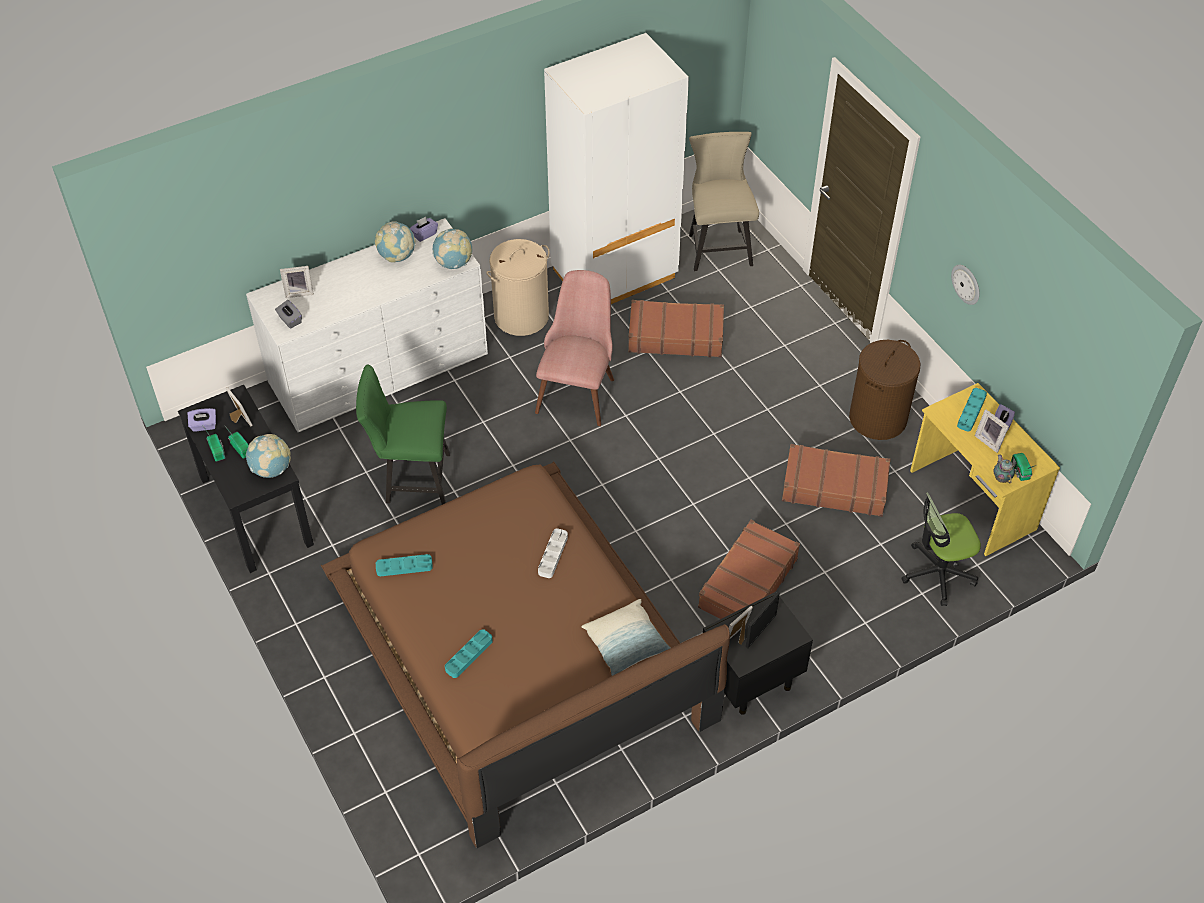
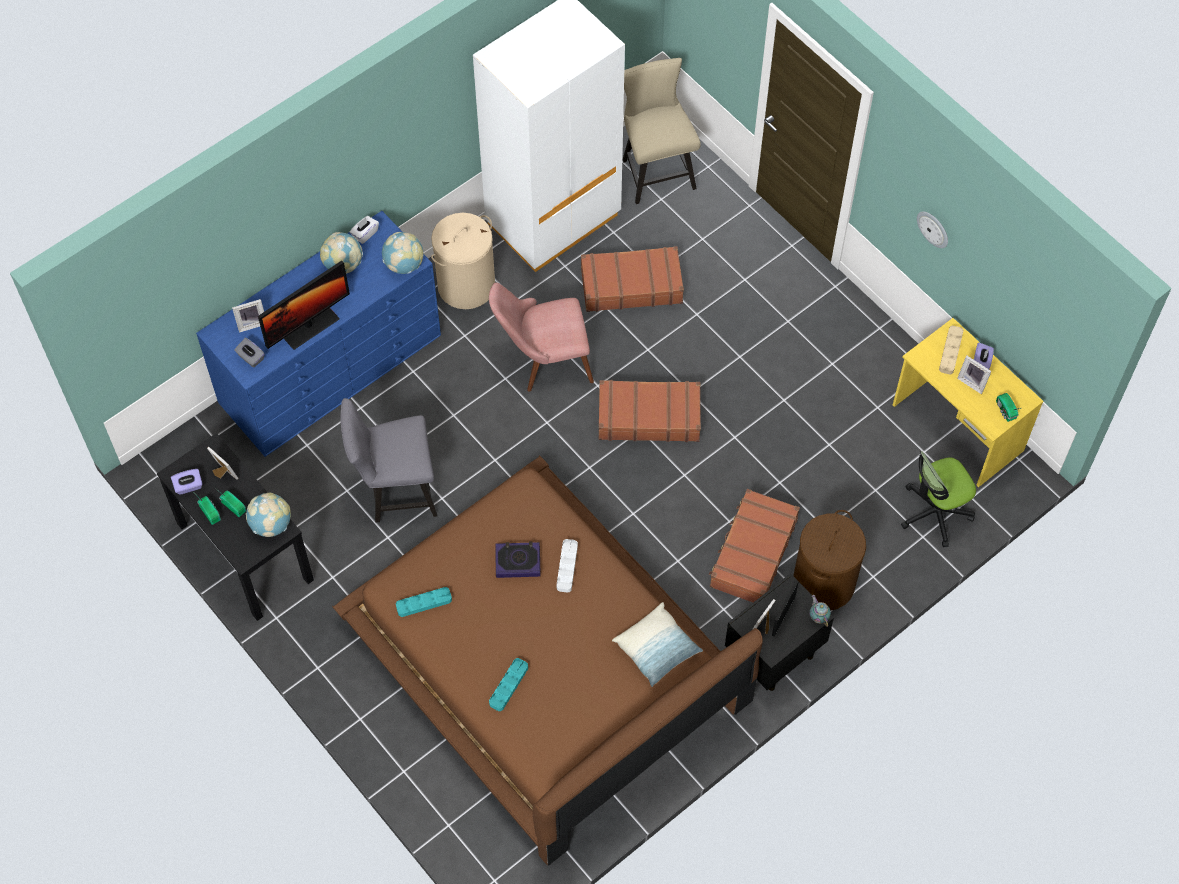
camera: 10 degrees left, 10 degrees up
(351, 301) = (309, 326): none -> monitor
(379, 367) = (331, 368): white dresser -> blue dresser
(412, 479) = (395, 491): green chair -> grey chair
(424, 234) = (365, 234): purple tissue box -> white tissue box
(505, 543) = (518, 561): none -> book
(578, 387) = (543, 360): pink chair -> pink chair turned 105 degrees counterclockwise
(834, 487) = (820, 435): brown suitcase -> brown suitcase (648, 416)
(877, 418) = (851, 350): brown laundry basket -> brown laundry basket (823, 582)
(971, 411) = (950, 351): turquoise tray -> beige tray
(1001, 478) = (989, 421): teapot -> teapot (818, 617)

